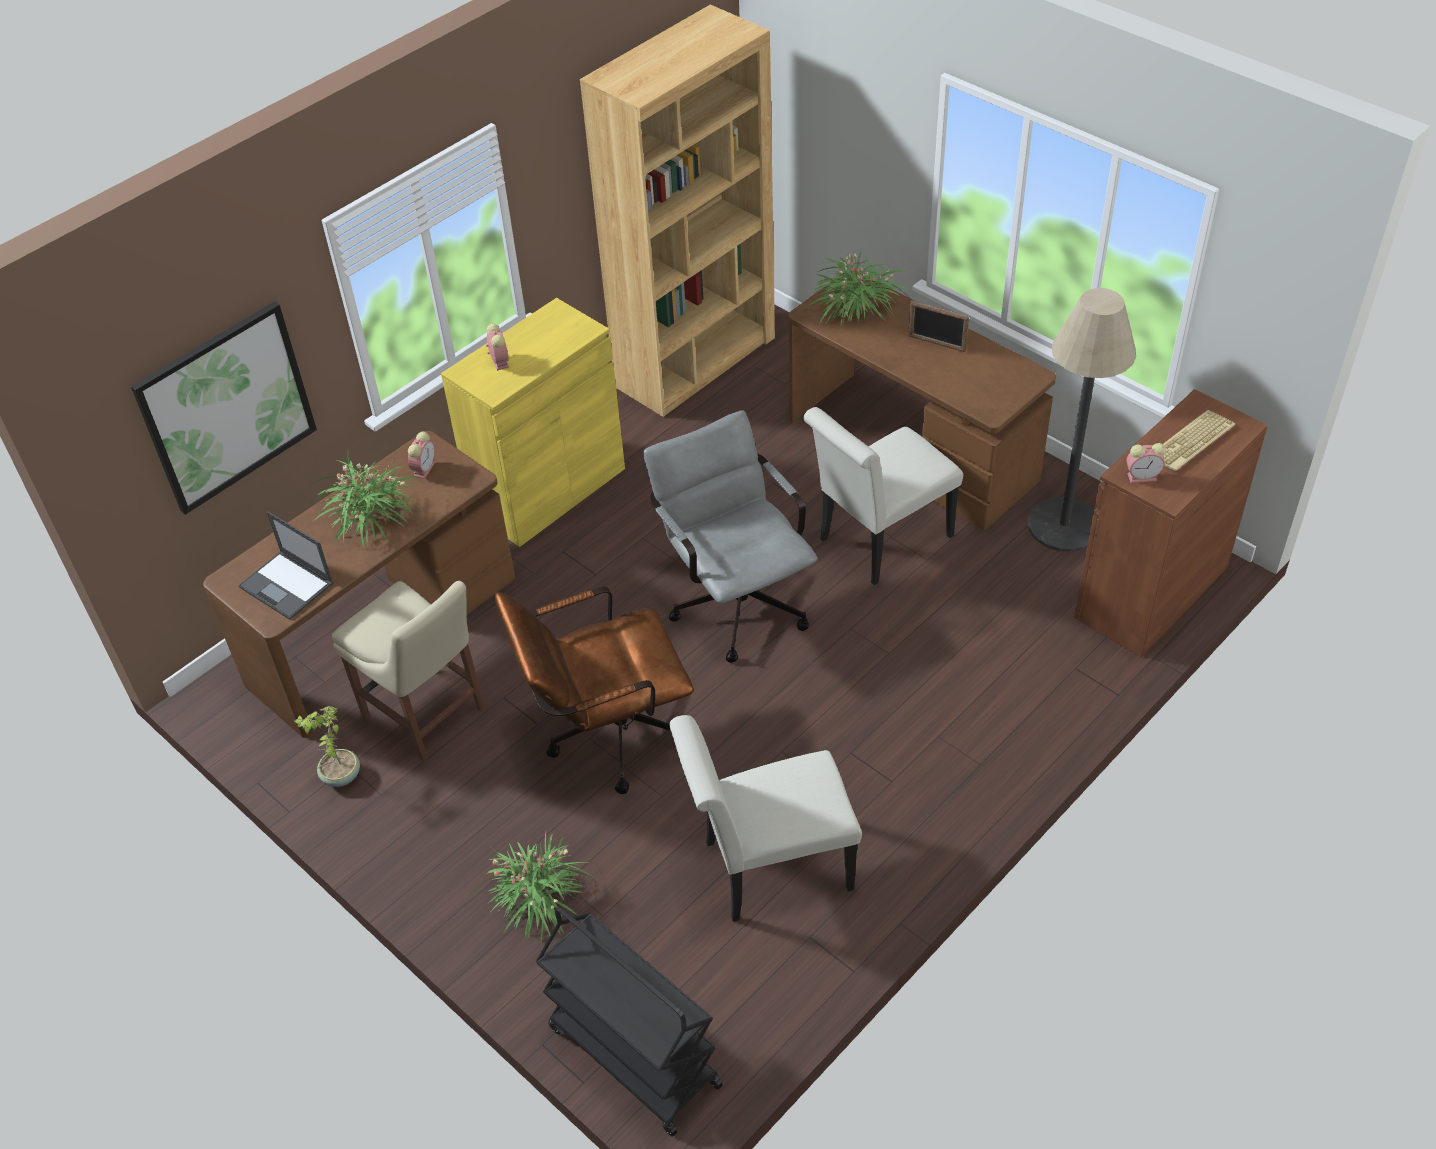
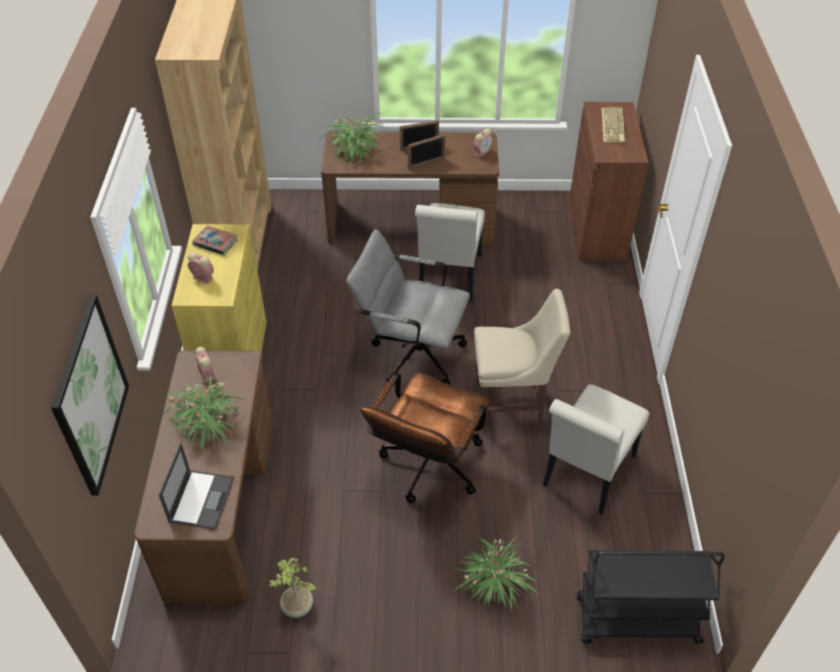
camera: 45 degrees left, 0 degrees up
(287, 585) = (201, 499): laptop -> laptop turned 75 degrees counterclockwise
(427, 716) = (310, 533): beige chair -> beige chair (512, 406)
(553, 330) = (215, 243): none -> book
(920, 368) = (426, 163): none -> picture frame
(1064, 525) = (525, 220): floor lamp -> none
(1143, 476) = (613, 152): alarm clock -> alarm clock (482, 152)

